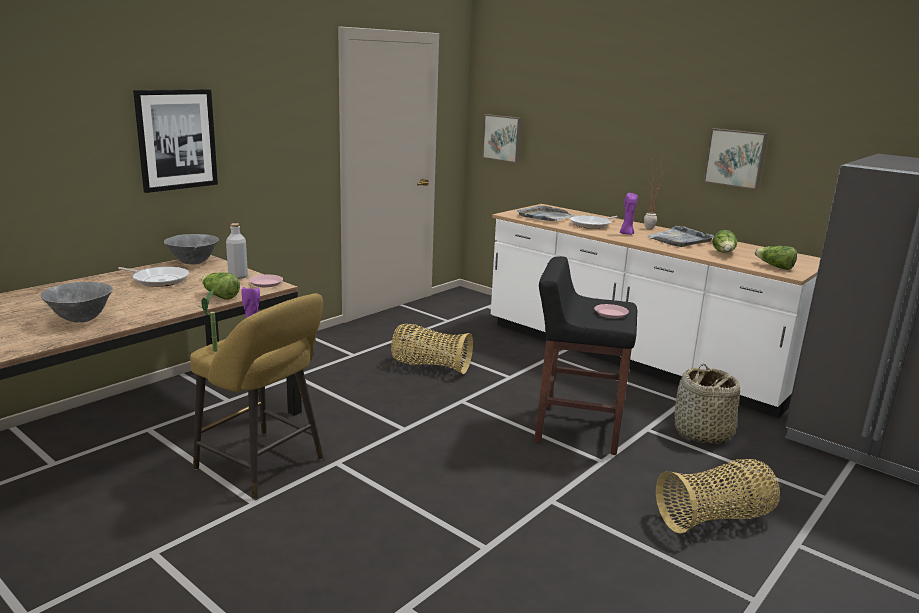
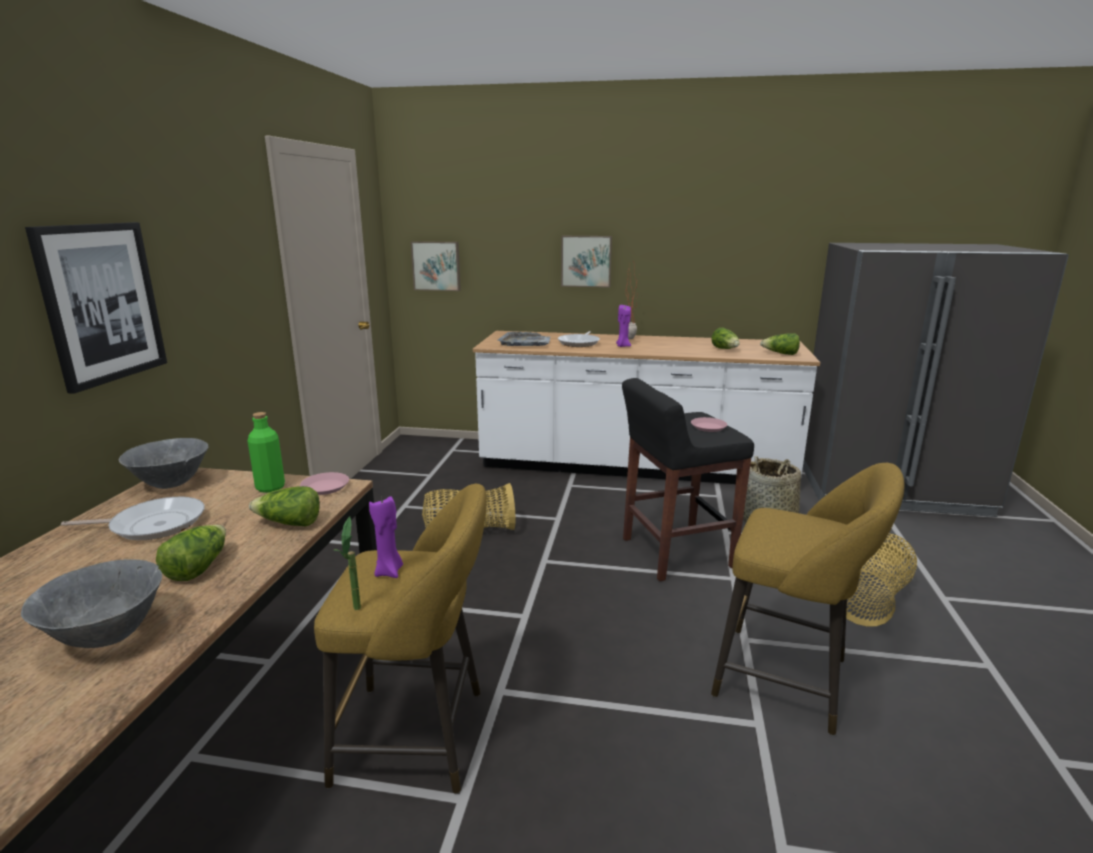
camera: 30 degrees left, 0 degrees up
(151, 304) = (198, 567): none -> lettuce
(238, 276) = (270, 487): grey bottle -> green bottle
(548, 536) = (789, 681): none -> yellow stool
(679, 239) = (671, 344): grey tray -> none
(735, 158) = (700, 260): picture -> picture (586, 261)

